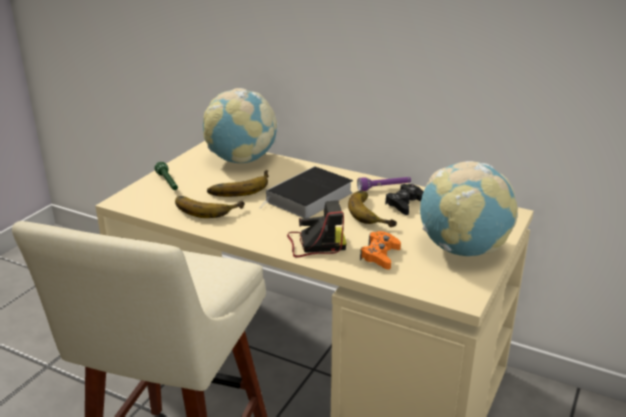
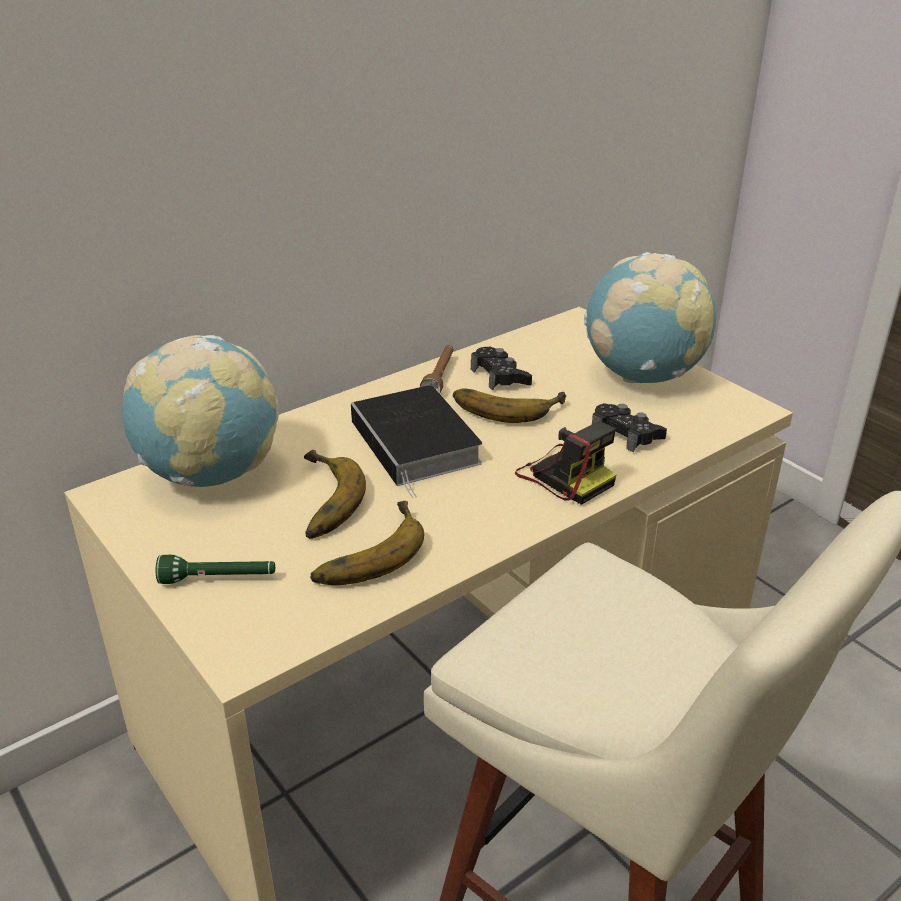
camera: 65 degrees left, 5 degrees up
(315, 244) = (564, 476): camera -> camera turned 120 degrees clockwise
(380, 255) = (626, 434): orange game controller -> black game controller
(384, 188) = (440, 377): purple flashlight -> brown flashlight

